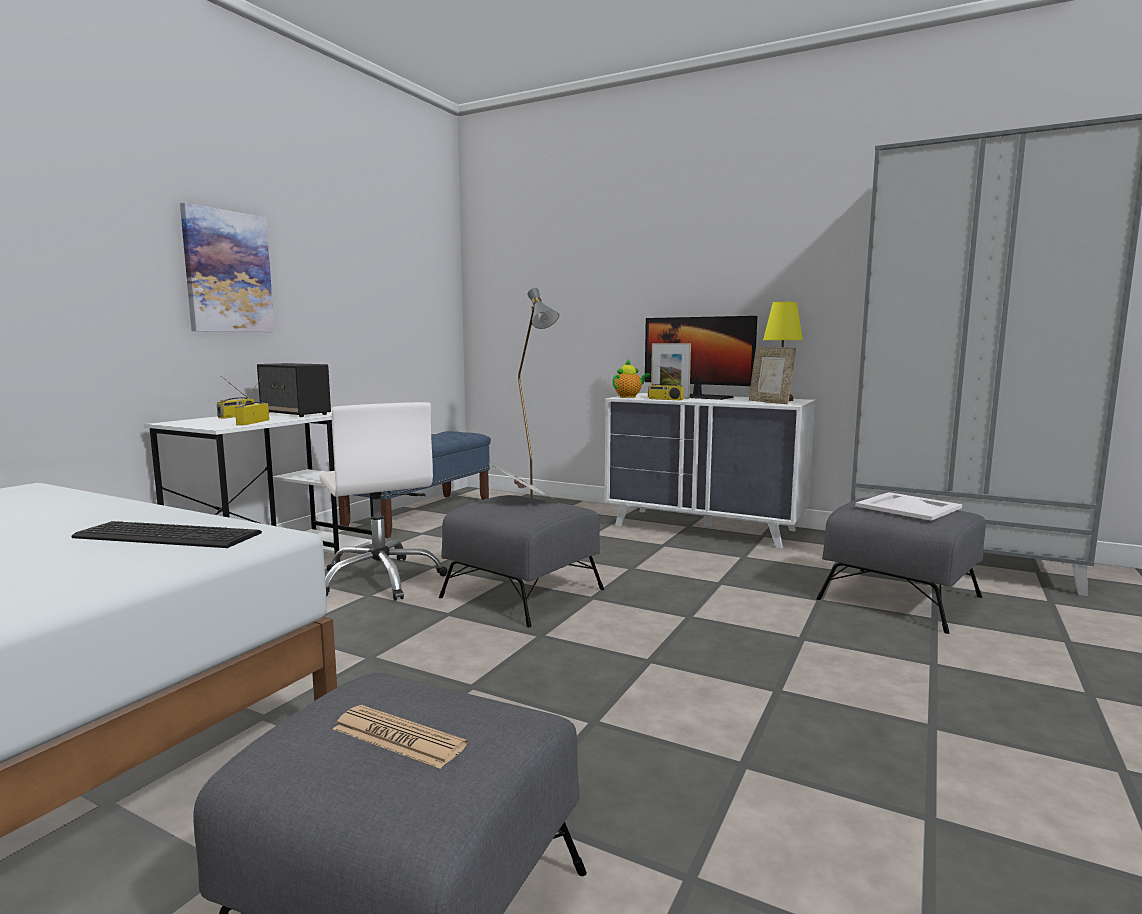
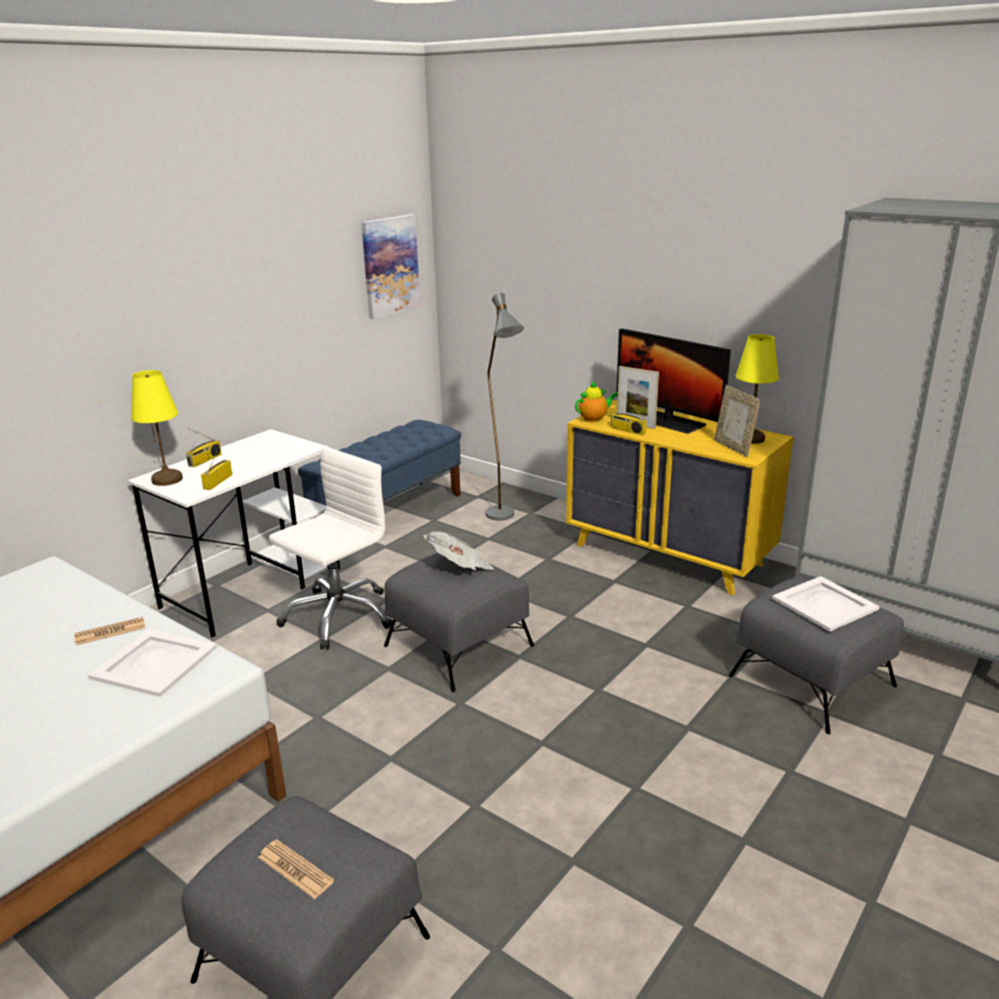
camera: 10 degrees right, 15 degrees up
(107, 519) = (110, 632): none -> newspaper
(168, 534) = (154, 662): keyboard -> white tray
(193, 422) = (167, 479): none -> yellow table lamp
(228, 272) = (186, 320): picture -> picture (390, 266)
(296, 414) = (258, 455): speaker -> none
(381, 579) = (338, 616): white office chair -> white office chair turned 120 degrees counterclockwise
(705, 528) = (669, 555): white dresser -> yellow dresser

